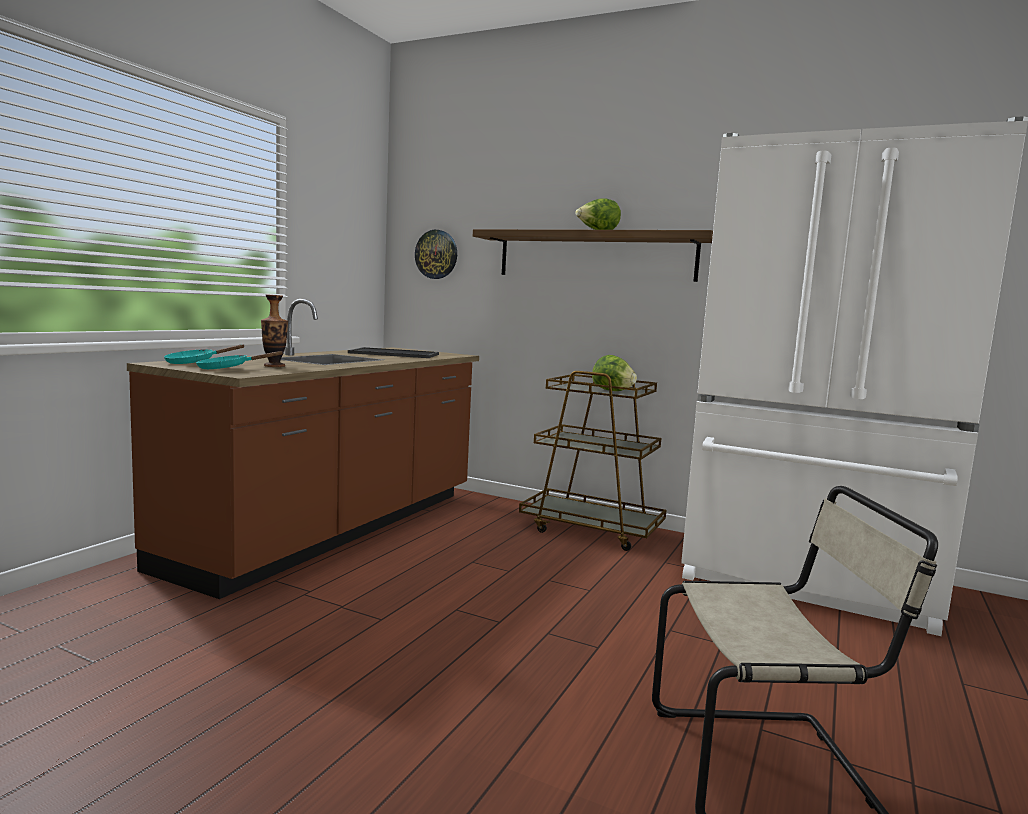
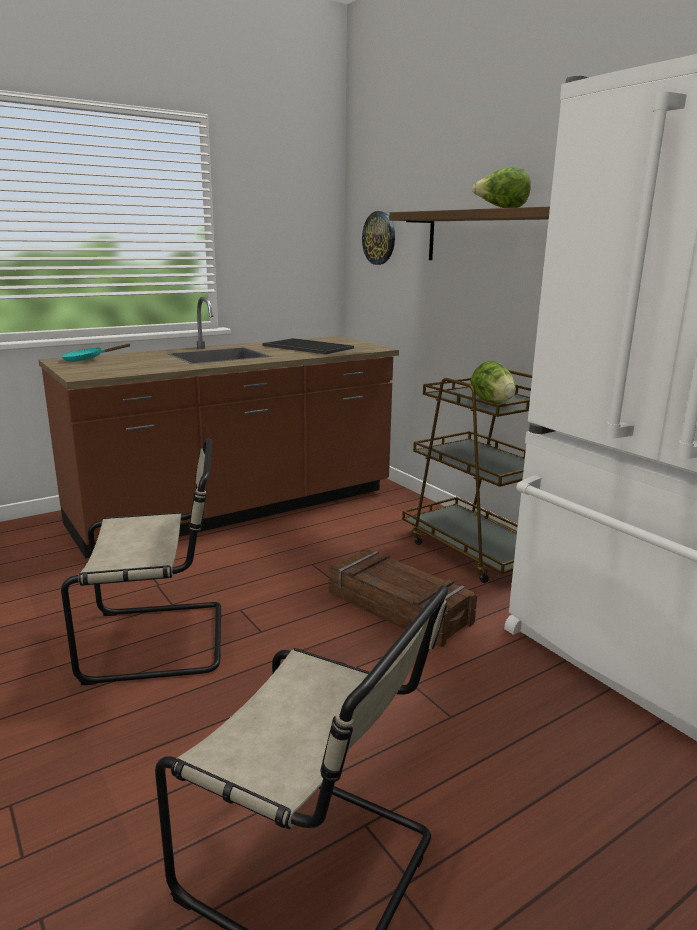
camera: 30 degrees right, 10 degrees up
(228, 369) = (91, 368): turquoise frying pan -> none
(274, 366) = (139, 365): vase -> none
(415, 651) = (162, 641): none -> beige chair
(589, 579) = (399, 607): none -> crate

